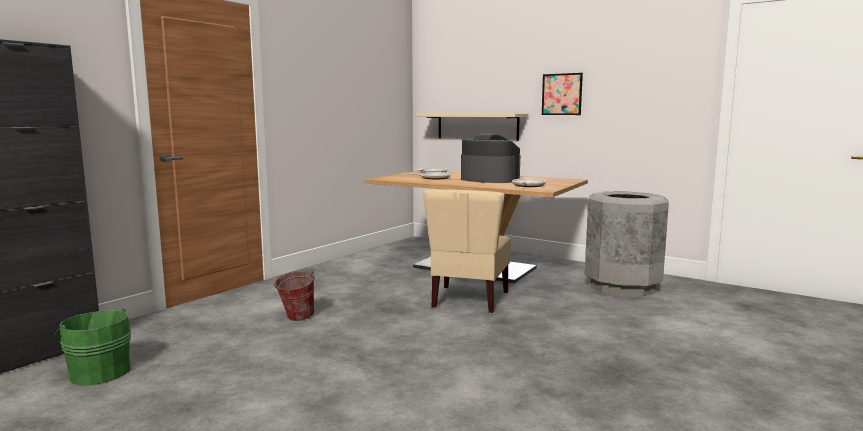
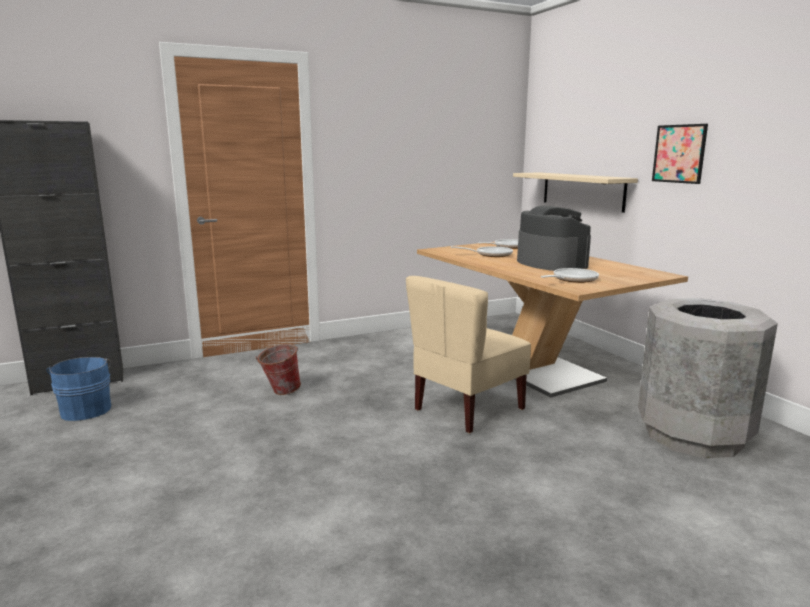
camera: 30 degrees right, 5 degrees up
(99, 372) = (86, 409): green bucket -> blue bucket

